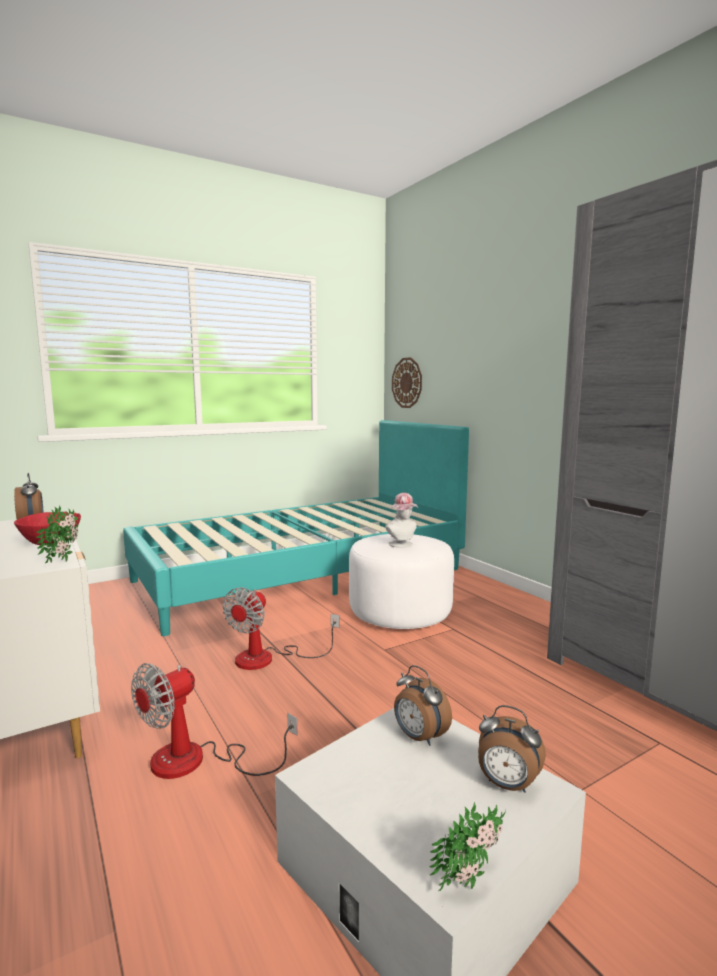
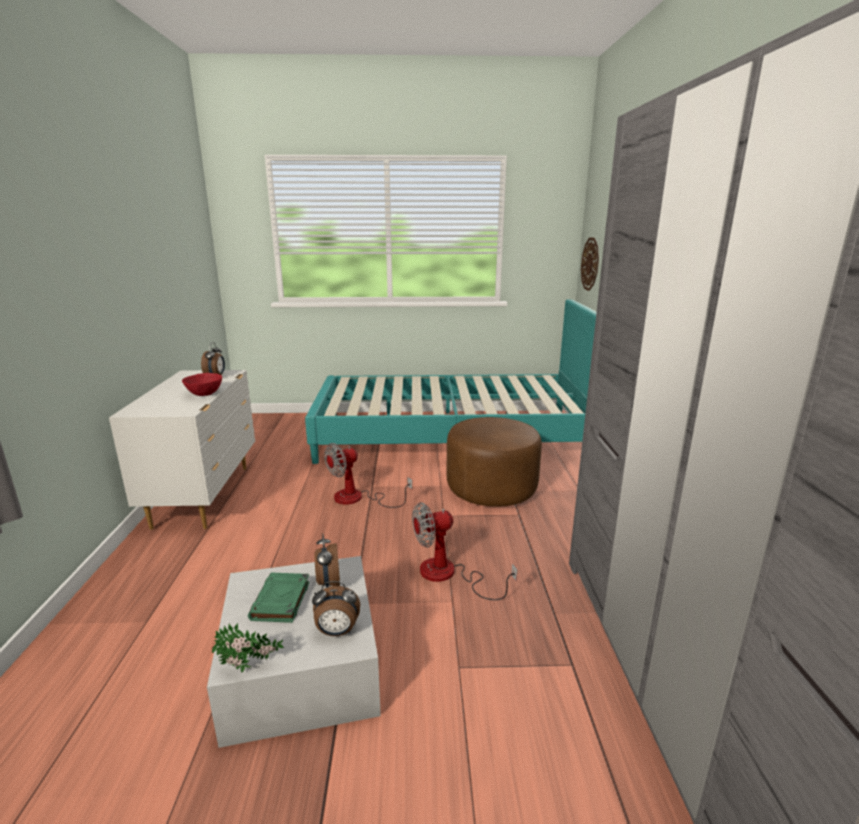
camera: 30 degrees right, 10 degrees up
(66, 560) = (192, 409): potted plant -> none
(196, 762) = (254, 552): fan -> fan (449, 575)
(393, 780) = (281, 601): none -> green book
(400, 613) = (491, 488): white ottoman -> brown ottoman
(403, 545) = (489, 432): hat -> none
(507, 785) = (337, 632): alarm clock -> alarm clock turned 60 degrees counterclockwise

